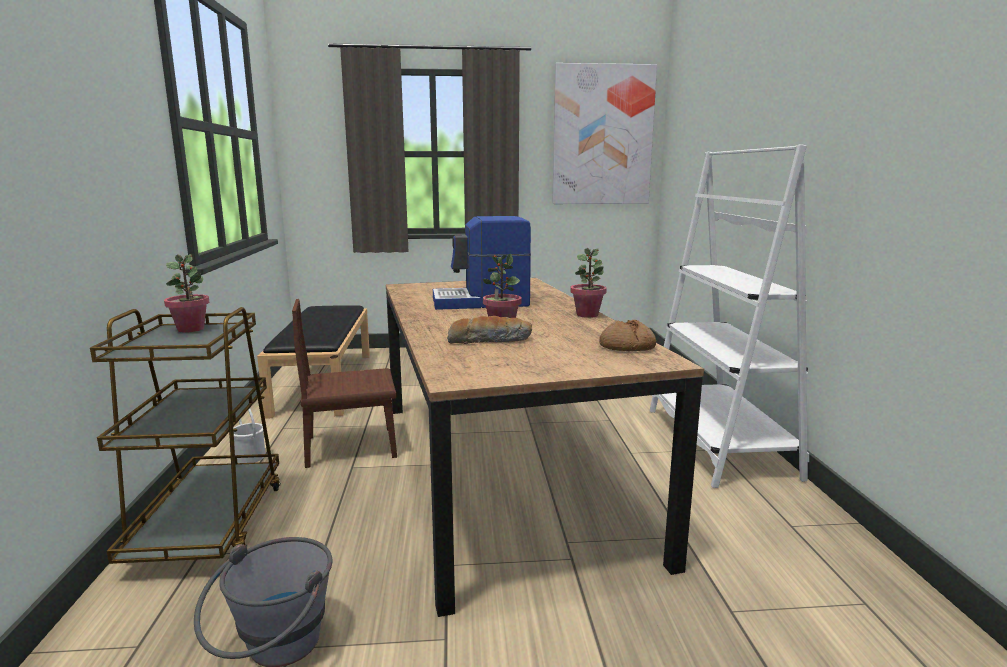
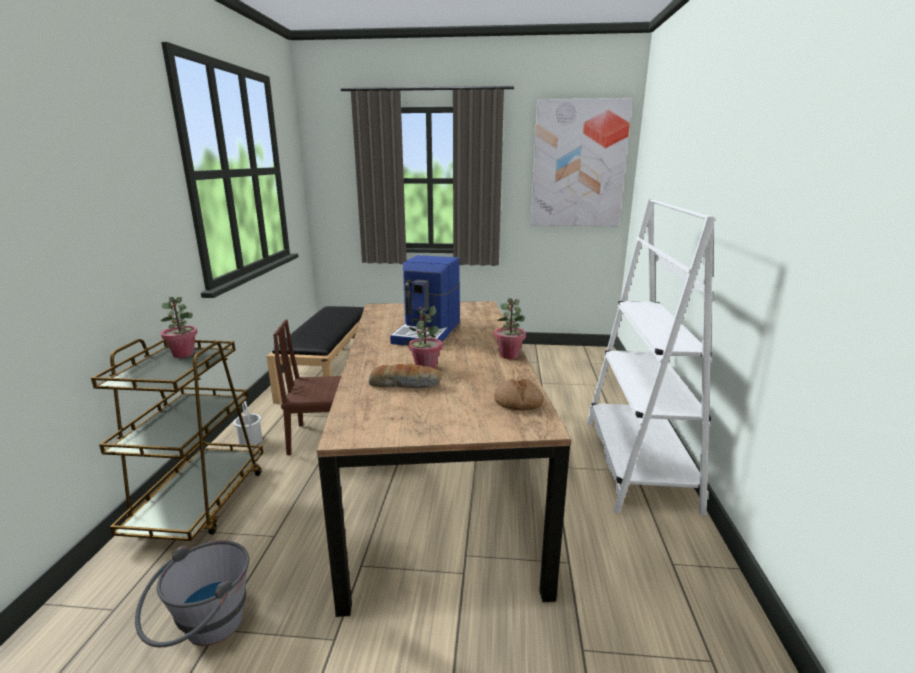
camera: 10 degrees right, 5 degrees up
(481, 302) = (428, 332): coffee machine -> coffee machine turned 75 degrees counterclockwise

